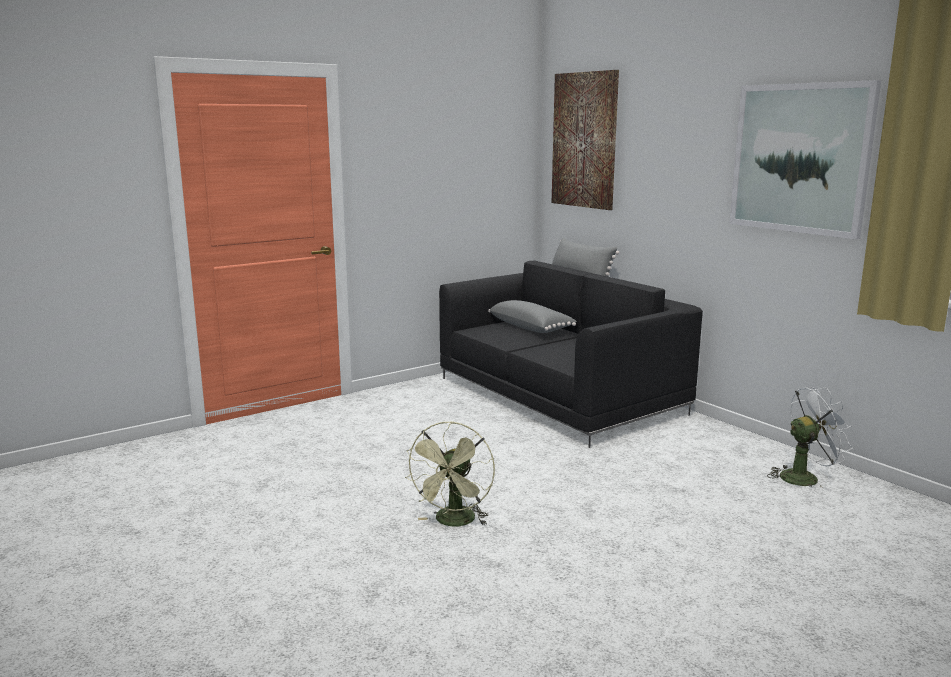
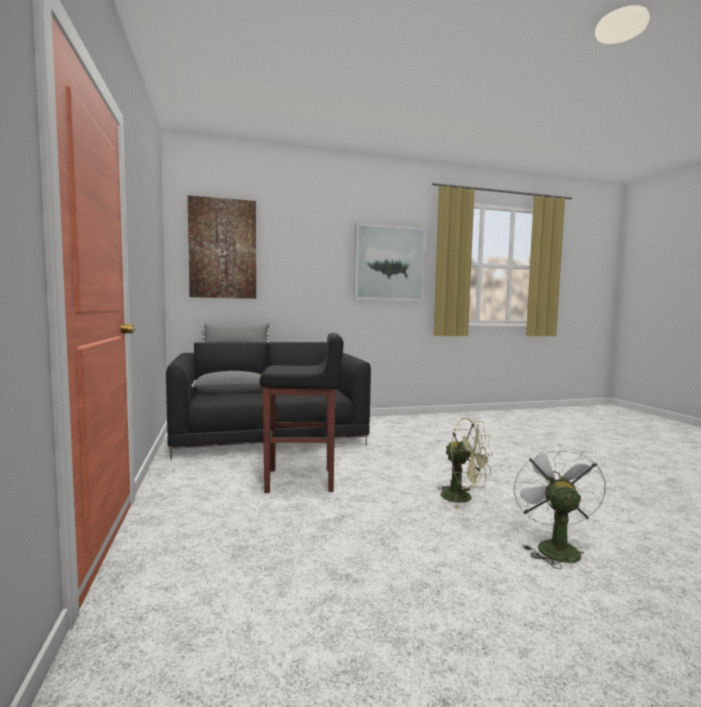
camera: 70 degrees left, 10 degrees down
(436, 436) = (301, 480): none -> black stool
(805, 477) = (434, 420): white fan -> white fan (553, 547)

